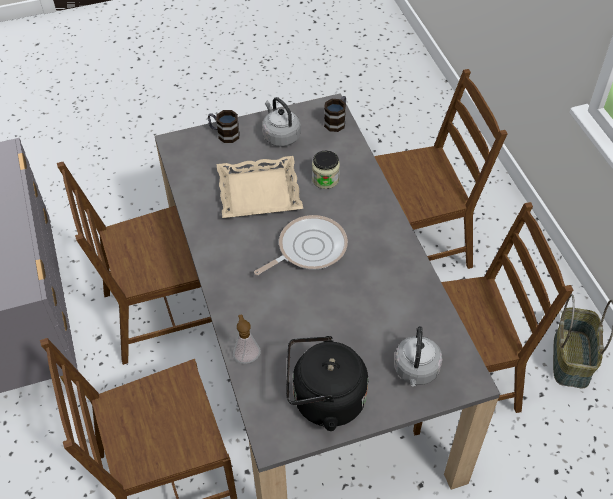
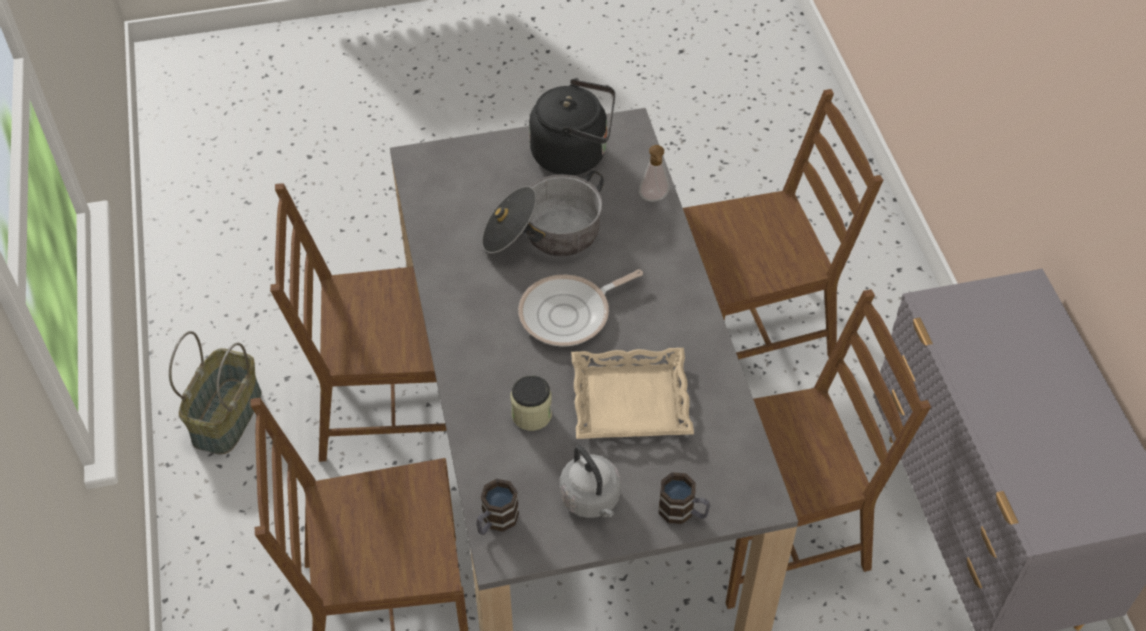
camera: 175 degrees left, 0 degrees up
(339, 314) = (543, 234): none -> cooking pot
(416, 371) = (471, 172): grey kettle -> none

